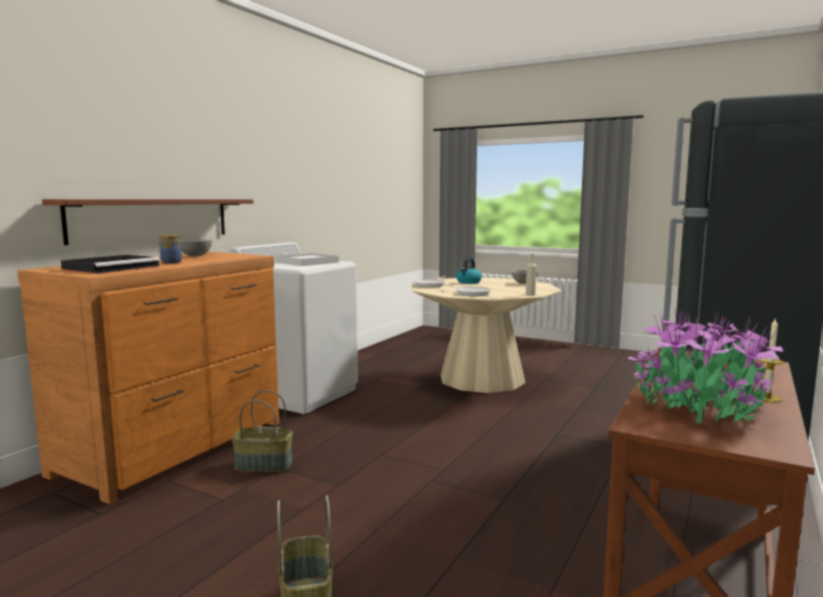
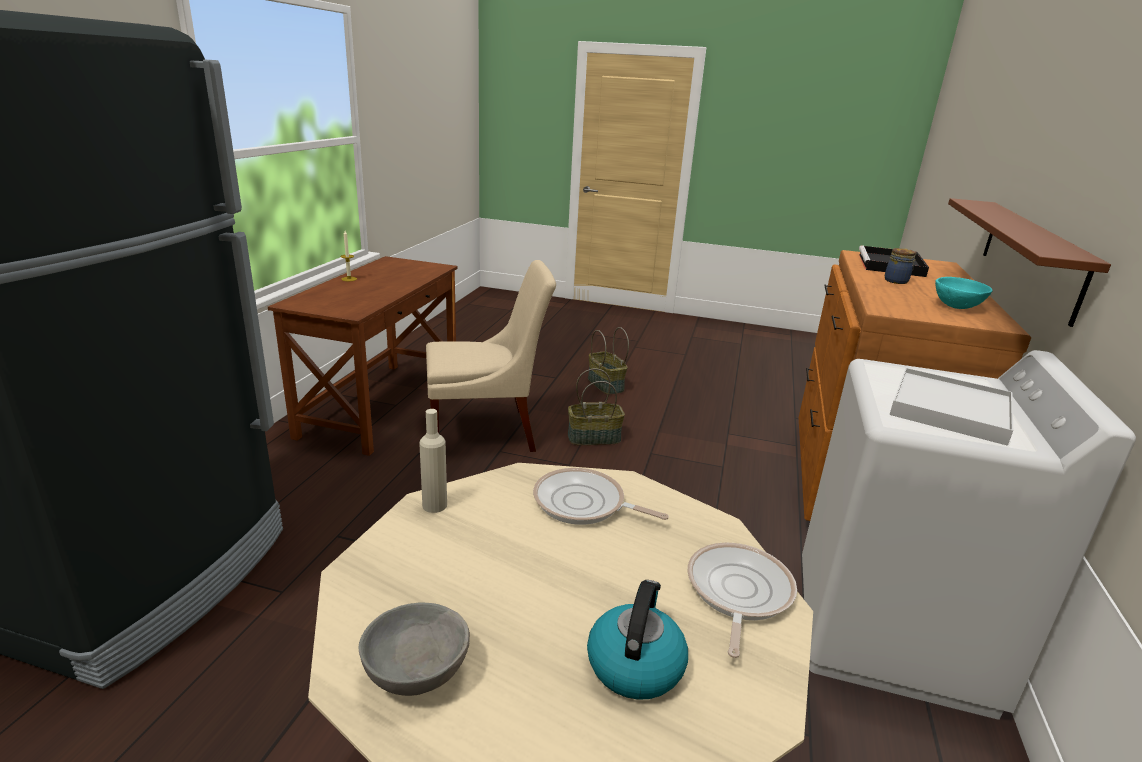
camera: 165 degrees right, 15 degrees up
(194, 256) = (957, 307): grey bowl -> turquoise bowl
(263, 465) = (740, 468): basket -> basket (594, 437)
(520, 523) = (487, 432): none -> beige chair
(699, 408) = (399, 274): potted plant -> none

